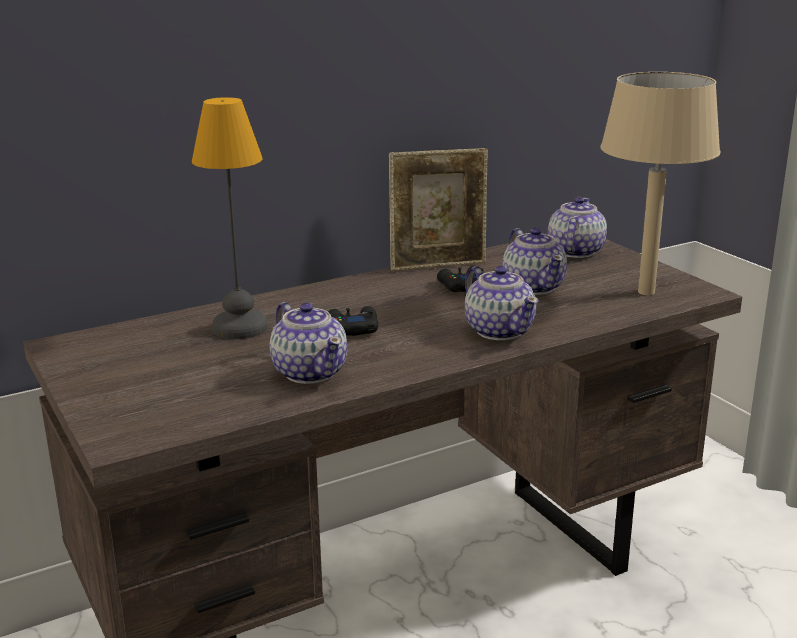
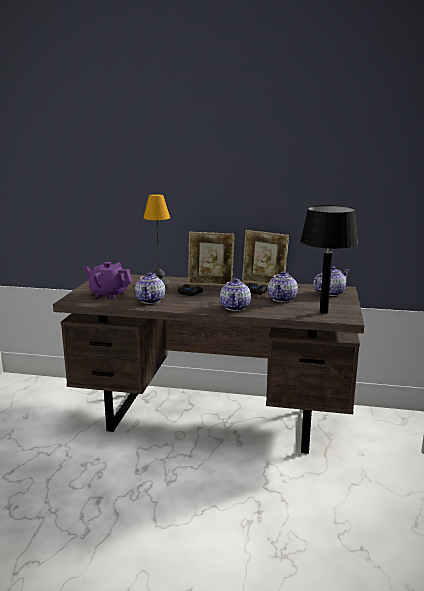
camera: 40 degrees right, 5 degrees down
(179, 389) = (108, 294): none -> purple teapot
(348, 295) = (211, 284): none -> picture frame
(646, 292) = (323, 312): beige table lamp -> black table lamp

